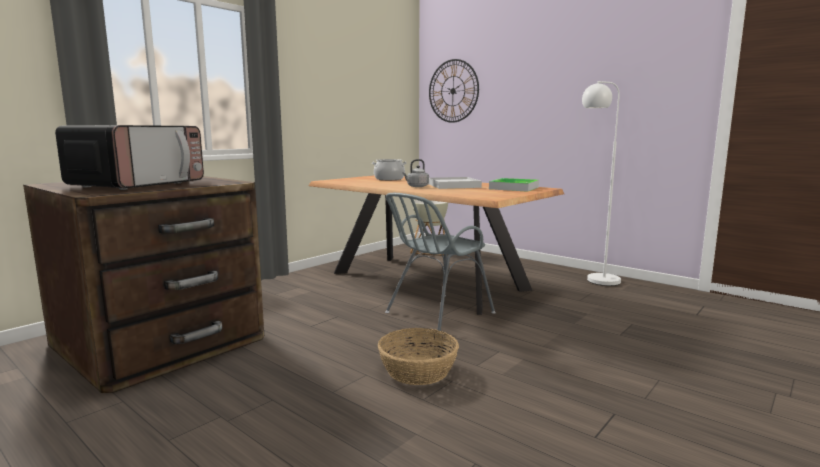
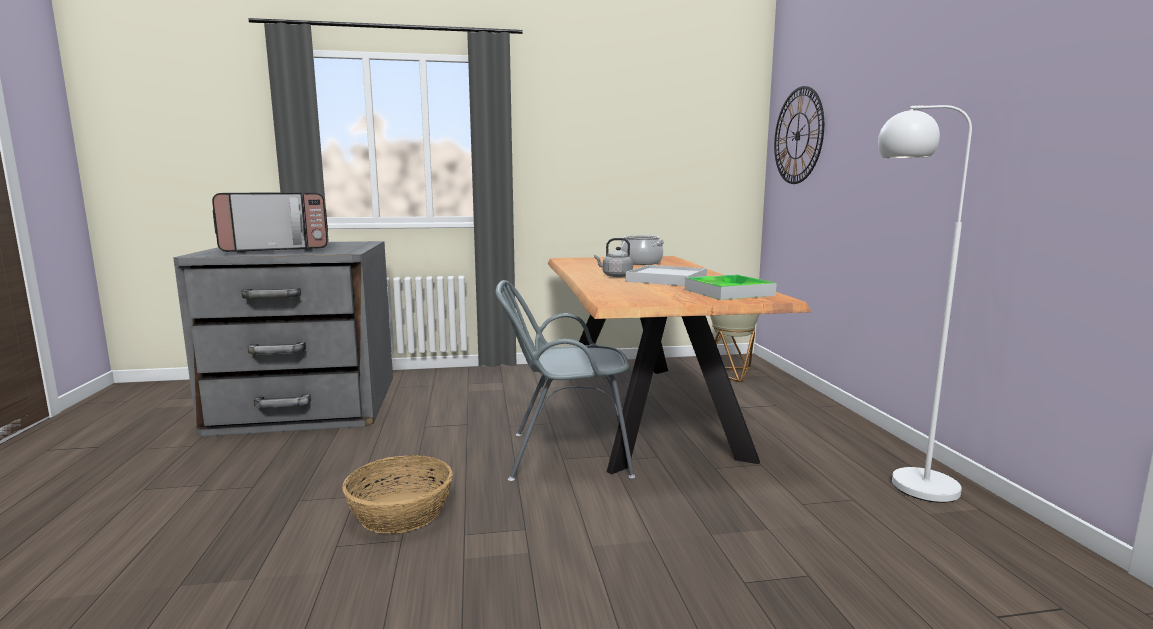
camera: 40 degrees right, 0 degrees up
(162, 341) = (307, 404): brown dresser -> grey dresser

